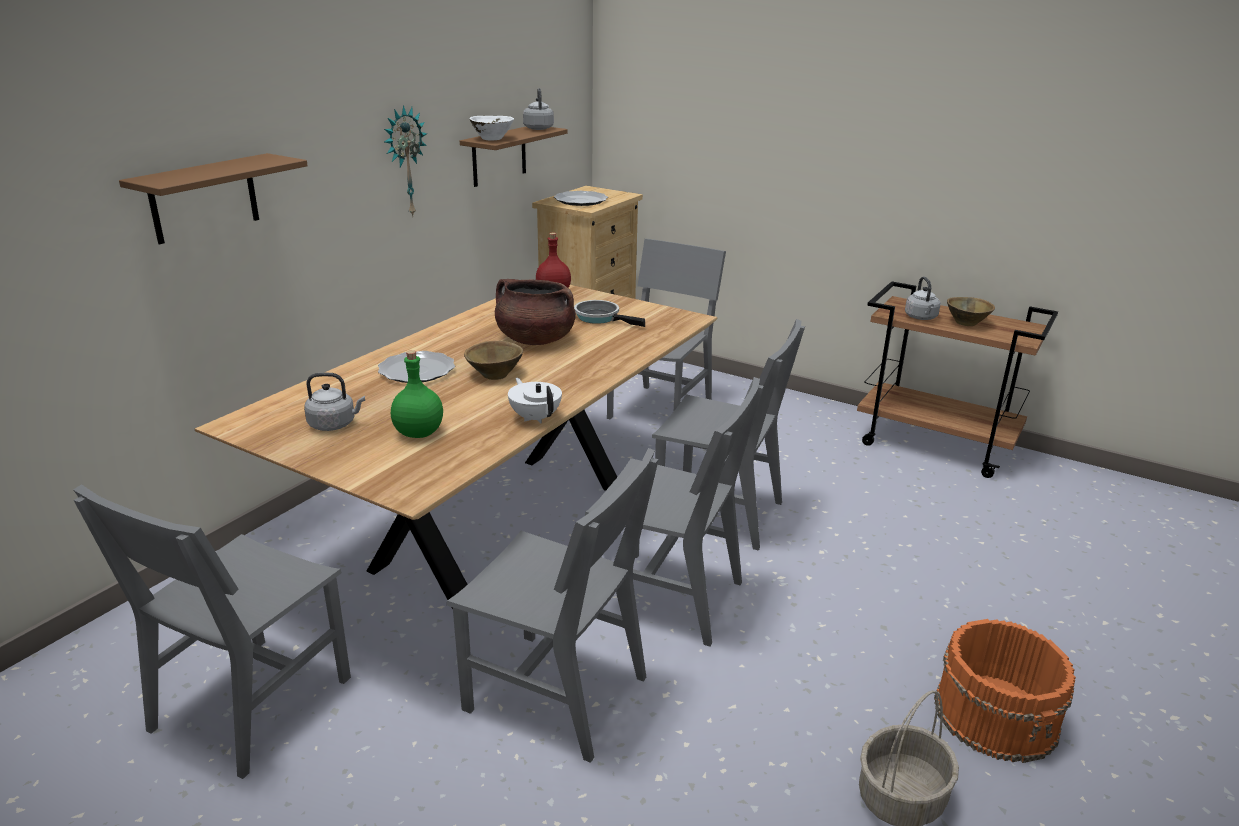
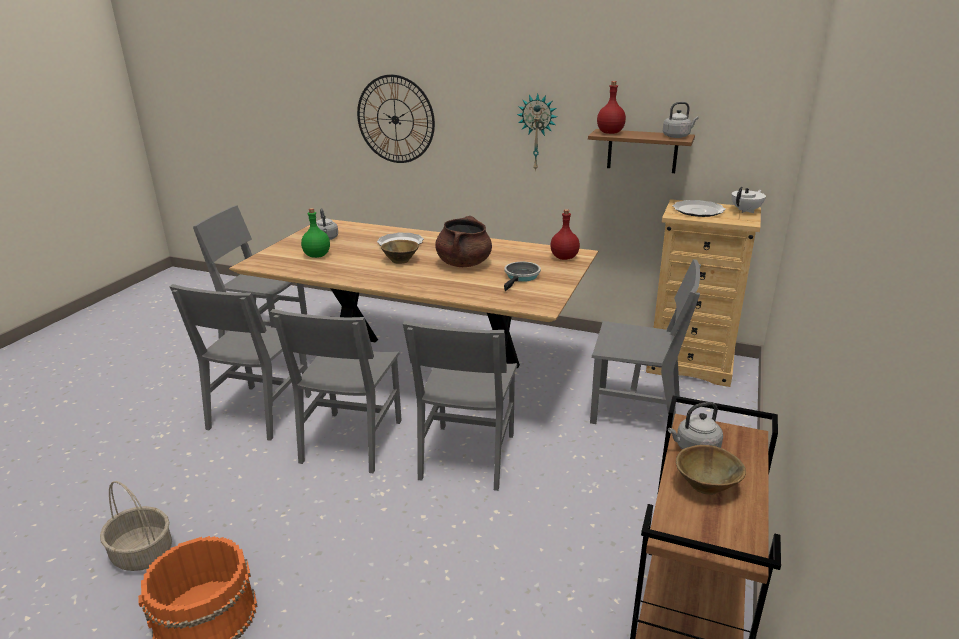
camera: 80 degrees right, 0 degrees up
(204, 198) = (395, 119): brown shelf -> wall clock
(492, 139) = (609, 133): white bowl -> red bottle
(535, 417) = (339, 278): white teapot -> white teapot (746, 211)

